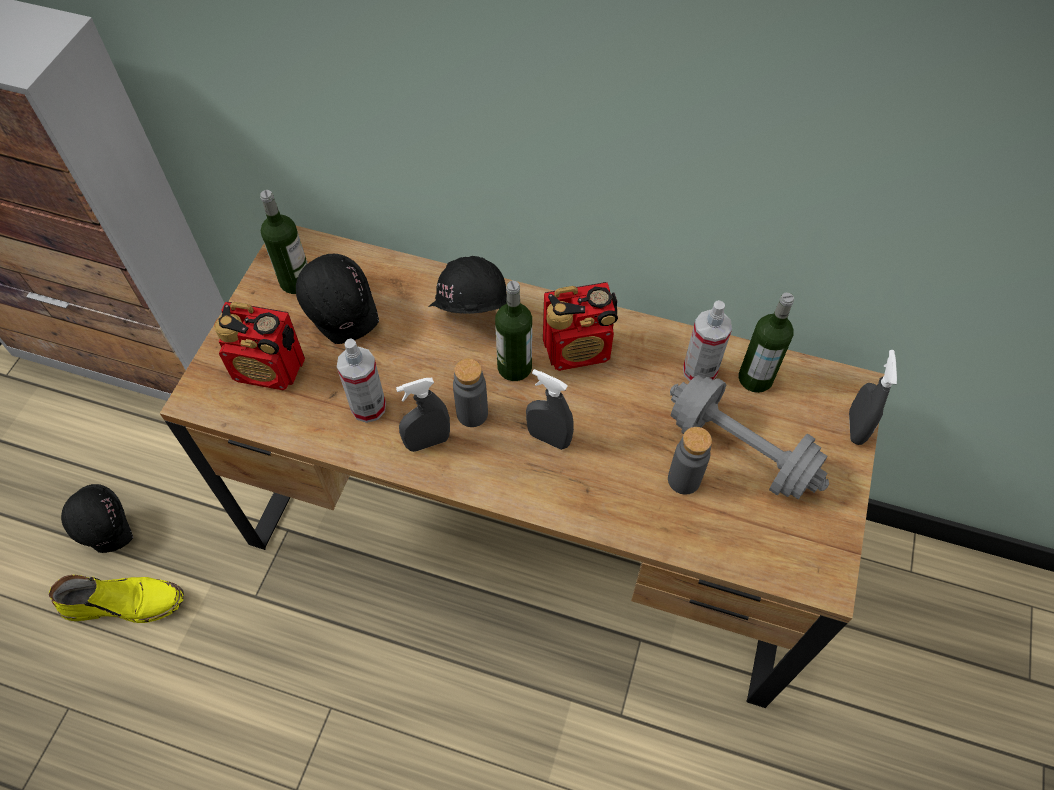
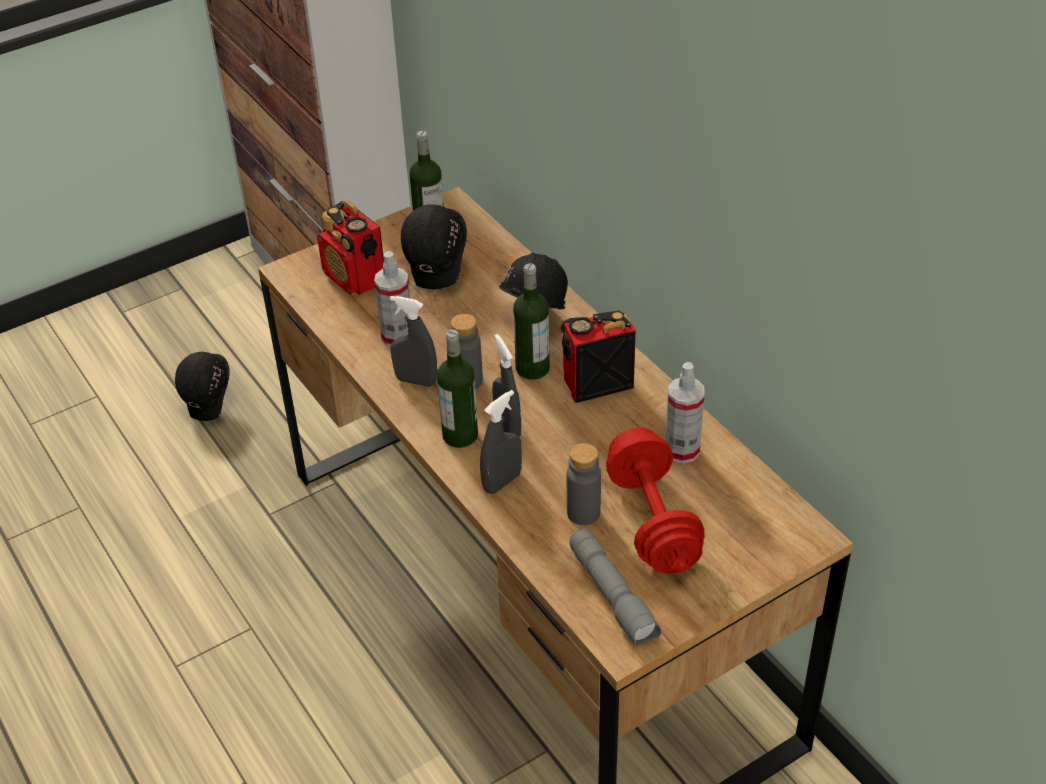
camera: 40 degrees right, 15 degrees down
(125, 602) = (177, 461): yellow boot -> none
(578, 350) = (596, 383): radio -> radio turned 135 degrees clockwise
(740, 451) = (652, 521): grey dumbbell -> red dumbbell
(755, 378) = (725, 481): bottle -> bottle (460, 435)
(777, 541) = (614, 596): none -> grey flashlight
(855, 427) = (776, 563): grey spray bottle -> grey spray bottle (502, 482)

